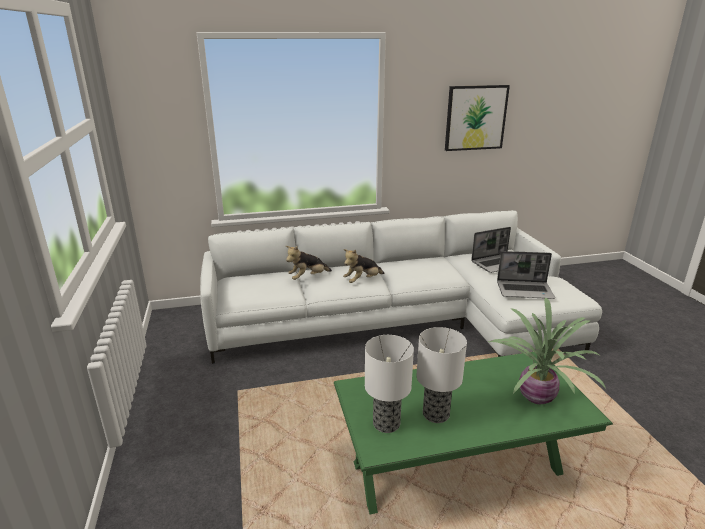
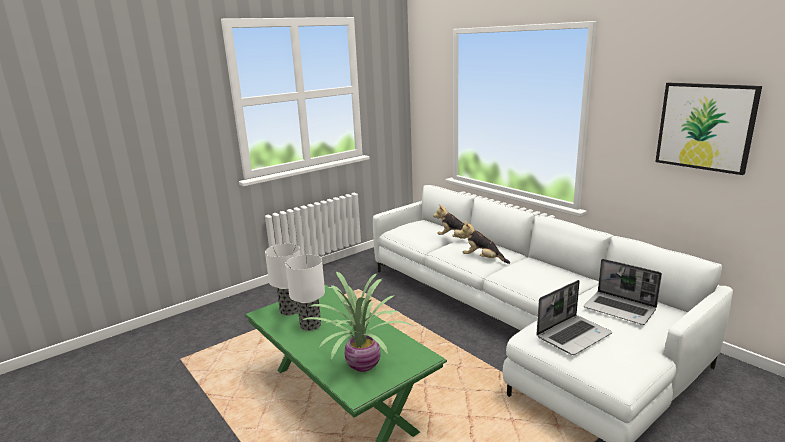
camera: 65 degrees right, 5 degrees down
(525, 290) = (573, 335): laptop -> laptop turned 105 degrees counterclockwise

